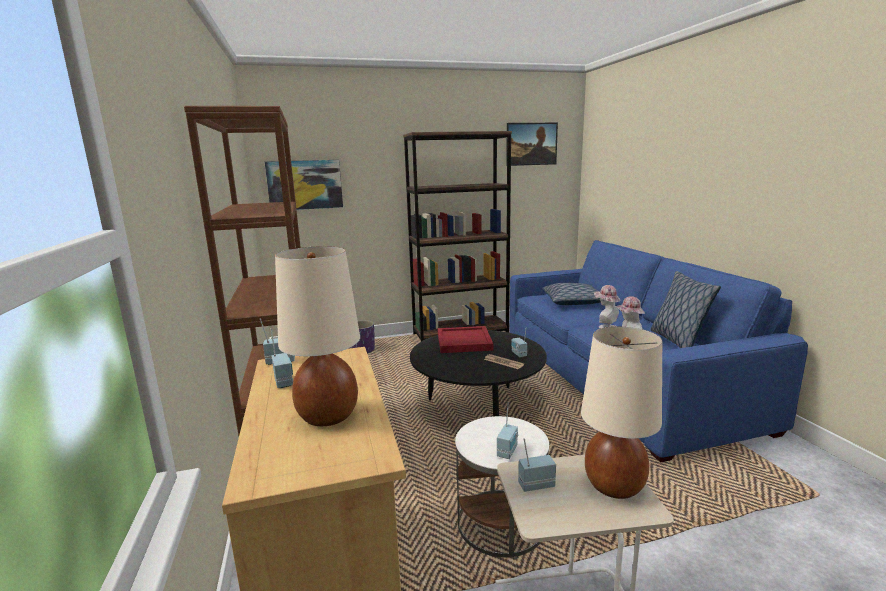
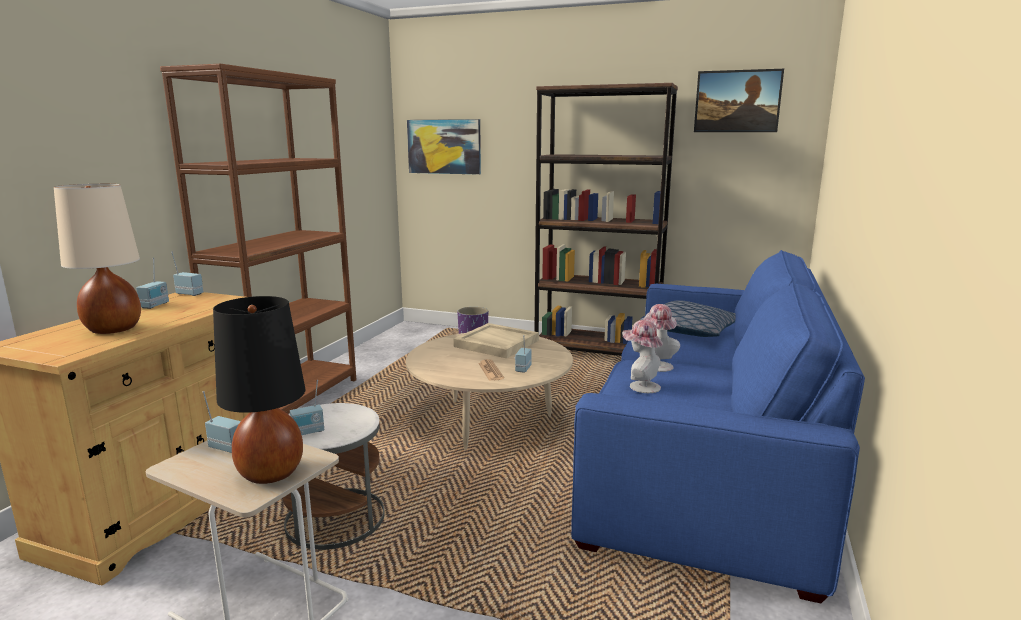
camera: 35 degrees right, 0 degrees up
(463, 342) = (496, 343): red tray -> beige tray
(477, 405) = (490, 422): black coffee table -> beige coffee table
(614, 486) = (270, 473): beige table lamp -> black table lamp
(677, 341) = (715, 404): pillow -> none

